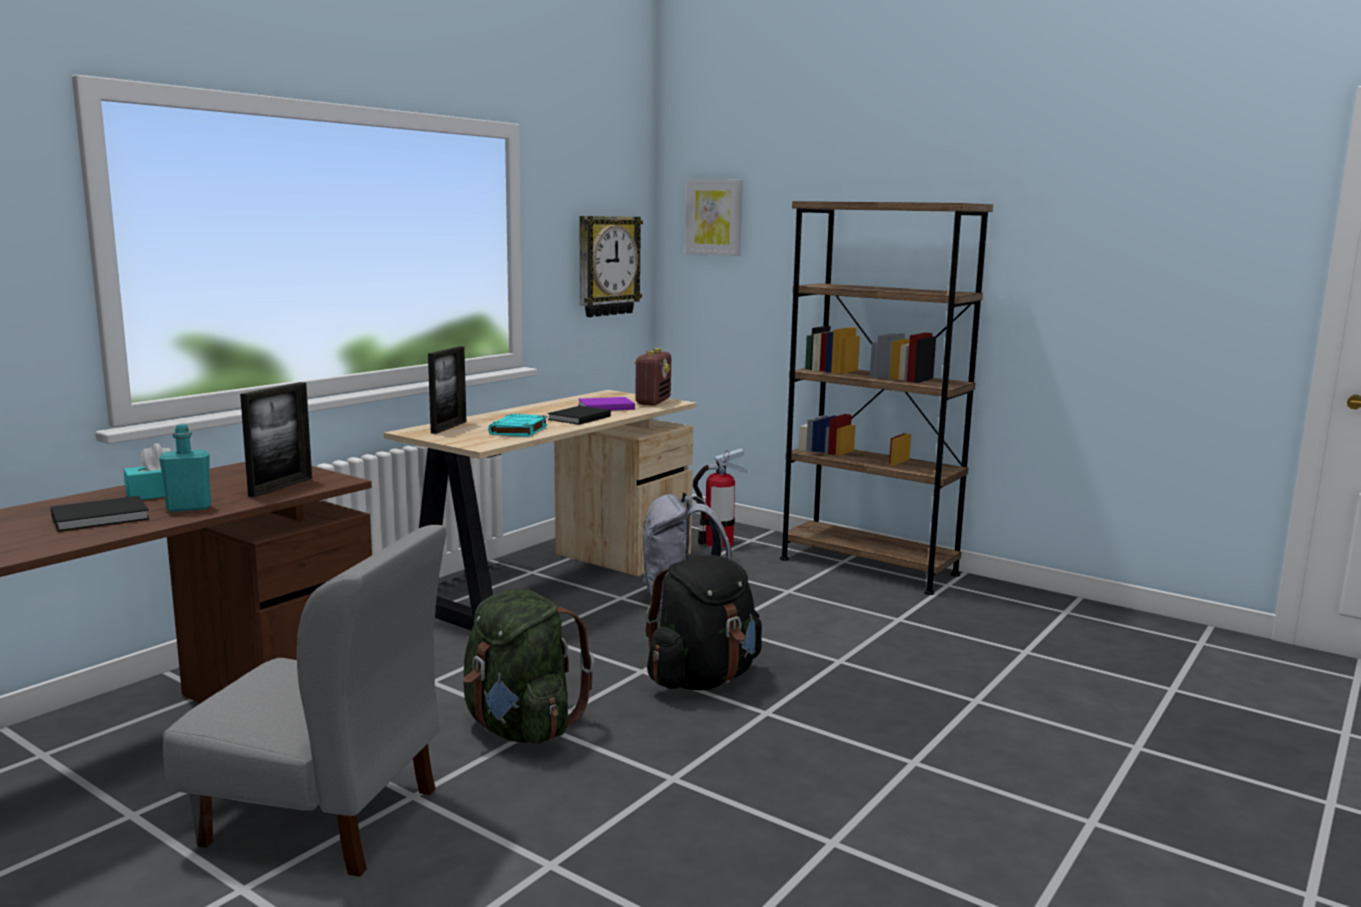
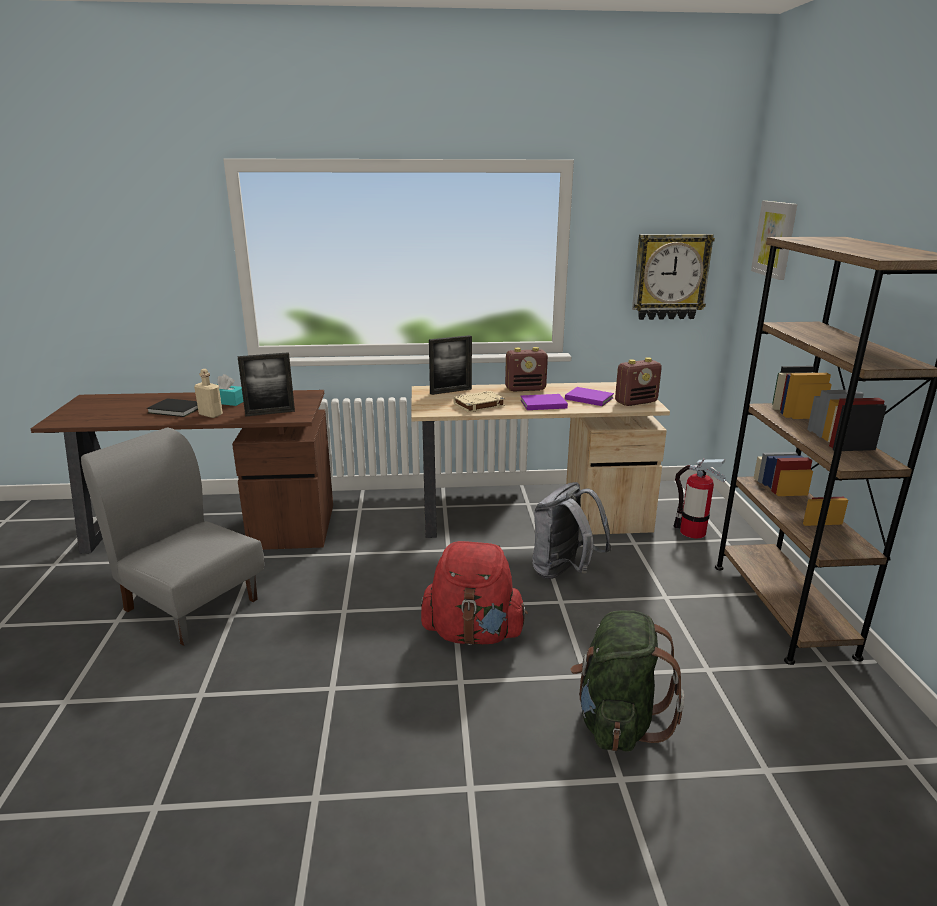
camera: 50 degrees right, 10 degrees up
(189, 508) = (210, 414): turquoise bottle -> beige bottle
(323, 817) = (191, 604): grey chair -> grey chair turned 150 degrees clockwise
(519, 430) = (478, 405): turquoise book -> beige book
(520, 728) = (333, 606): green backpack -> green backpack (617, 721)
(523, 411) = (525, 389): none -> radio
(577, 418) = (542, 404): black book -> purple book
(703, 679) = (473, 633): black backpack -> red backpack

